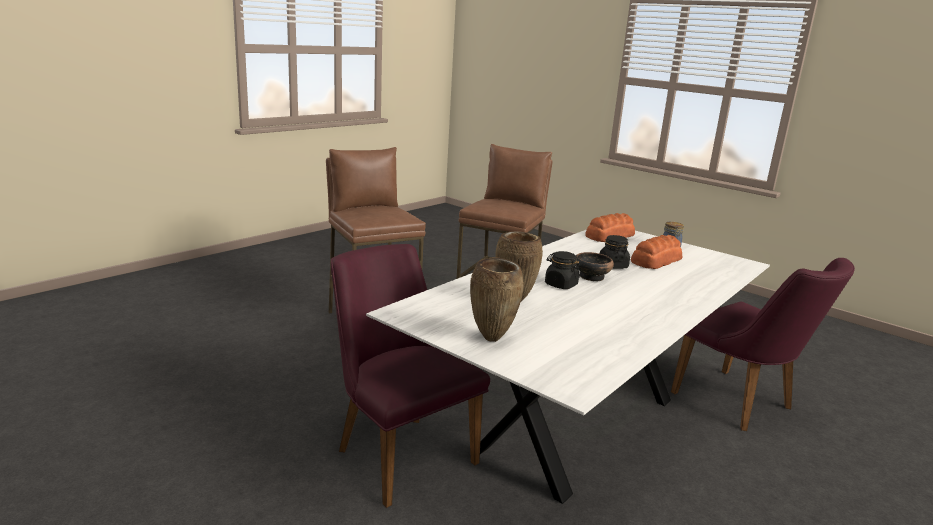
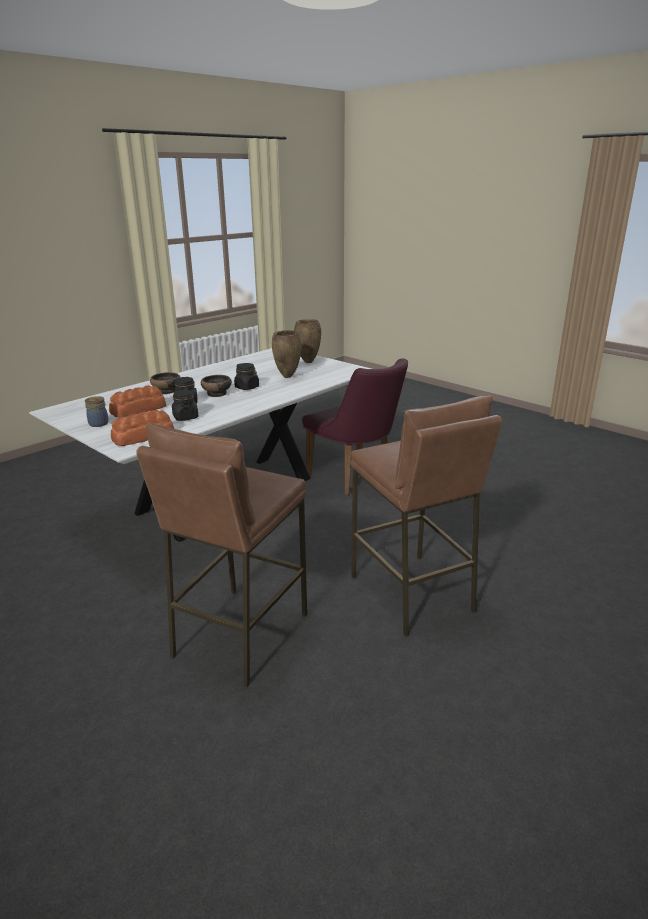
camera: 175 degrees left, 5 degrees up
(593, 250) = (185, 417): none -> black jar
(661, 284) = (167, 391): none -> bowl
(741, 404) = (76, 512): purple chair -> none

